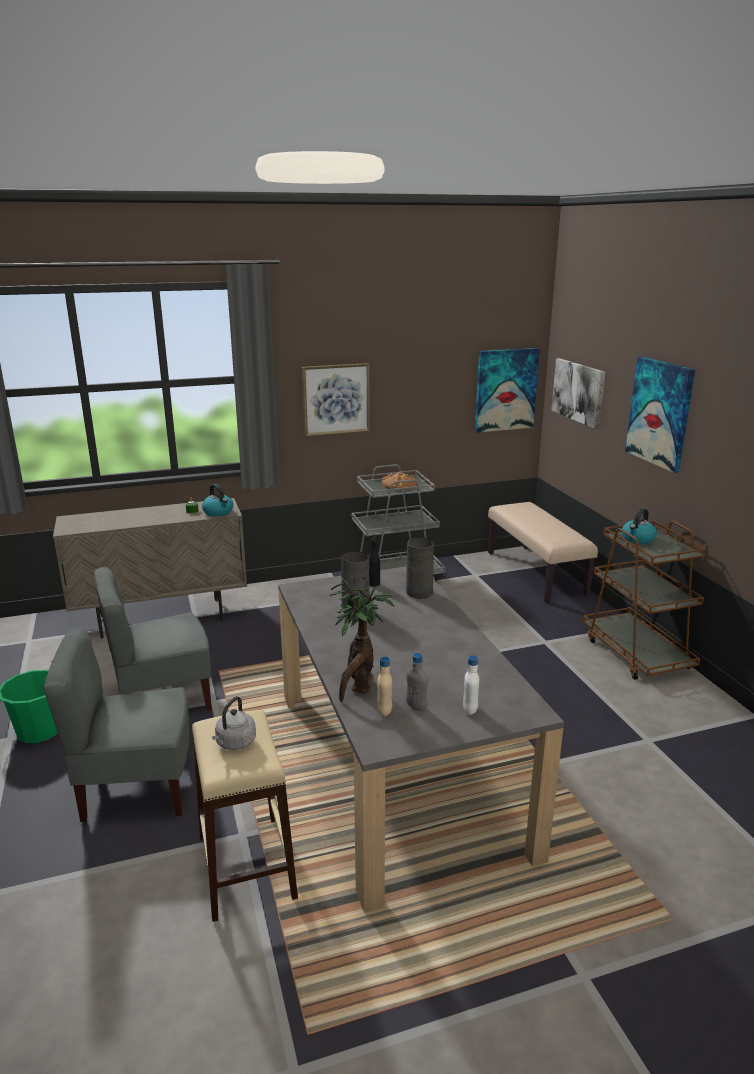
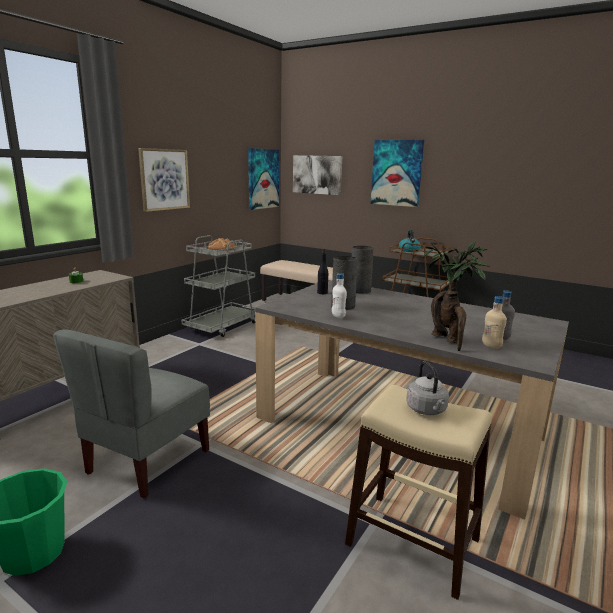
camera: 40 degrees left, 5 degrees down
(136, 788) = (230, 542): grey chair -> none
(218, 512) = (106, 278): kettle -> none
(470, 709) = (524, 330): white bottle -> white bottle (338, 316)

